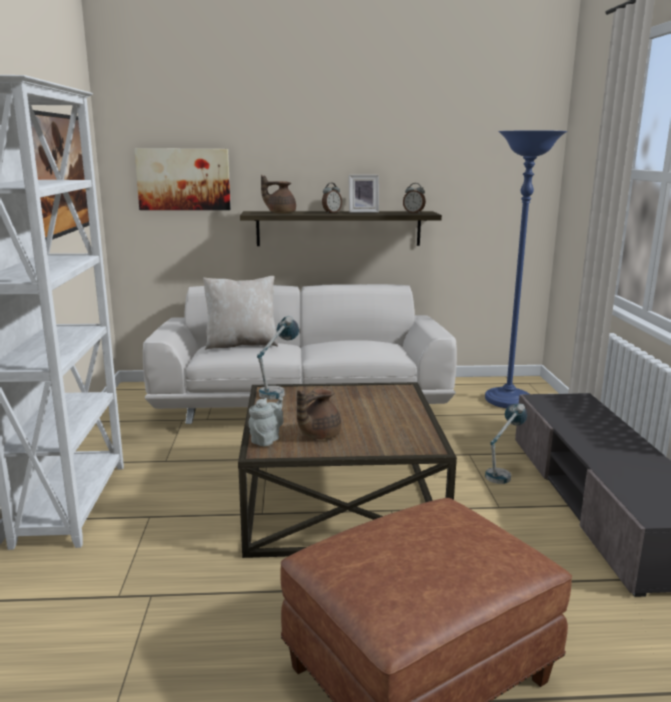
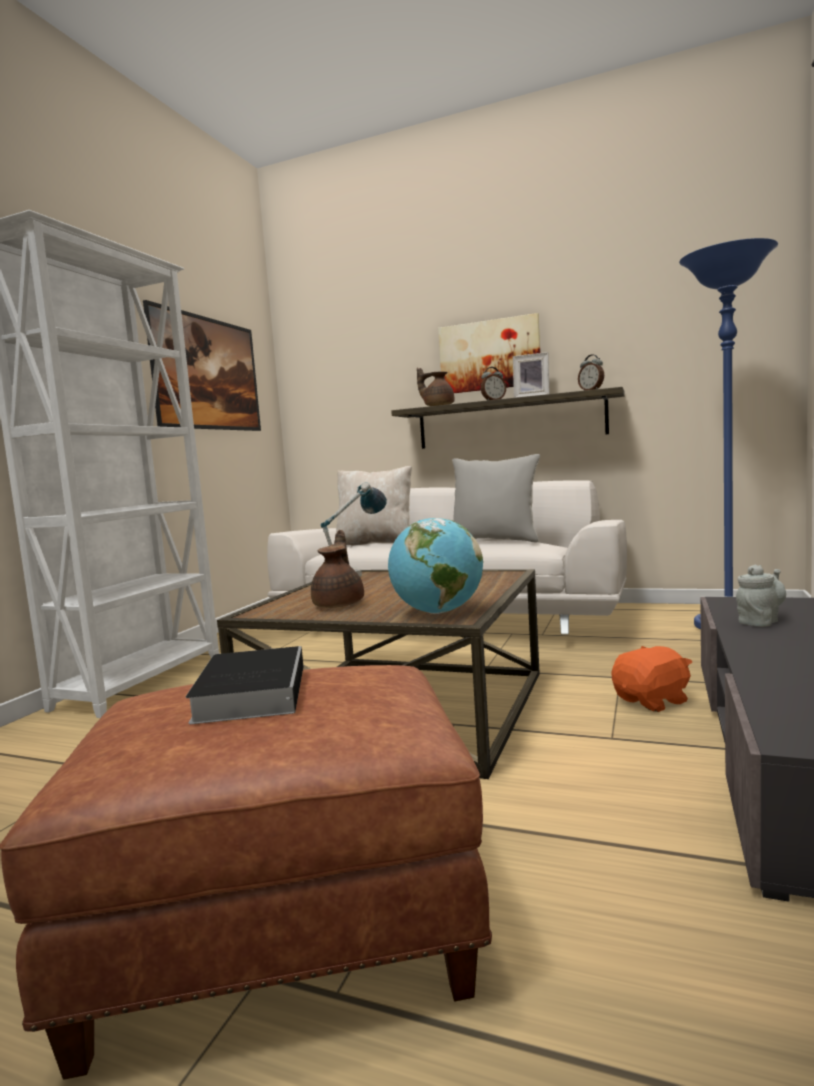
camera: 25 degrees right, 10 degrees down
(183, 179) = (350, 385): picture -> picture (489, 355)
(267, 439) = (278, 605): grey teapot -> grey teapot (760, 621)
(318, 435) = (340, 604): brown teapot -> brown teapot turned 120 degrees clockwise
(352, 344) = (495, 541): none -> grey pillow
(407, 441) = (437, 612): none -> globe
(409, 542) = (251, 691): none -> book
(503, 473) = (652, 701): table lamp -> orange plush toy

